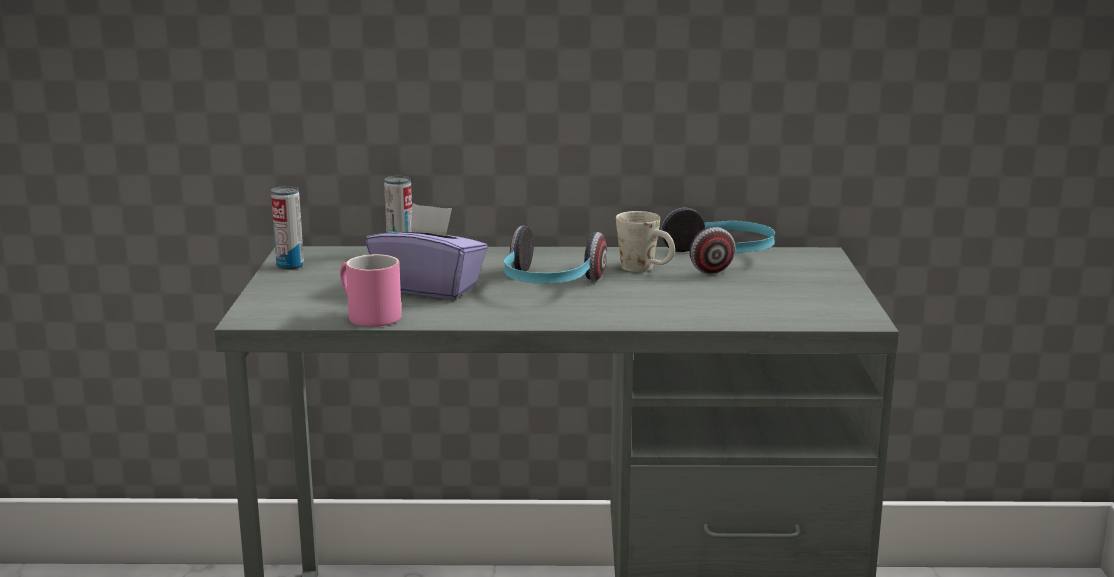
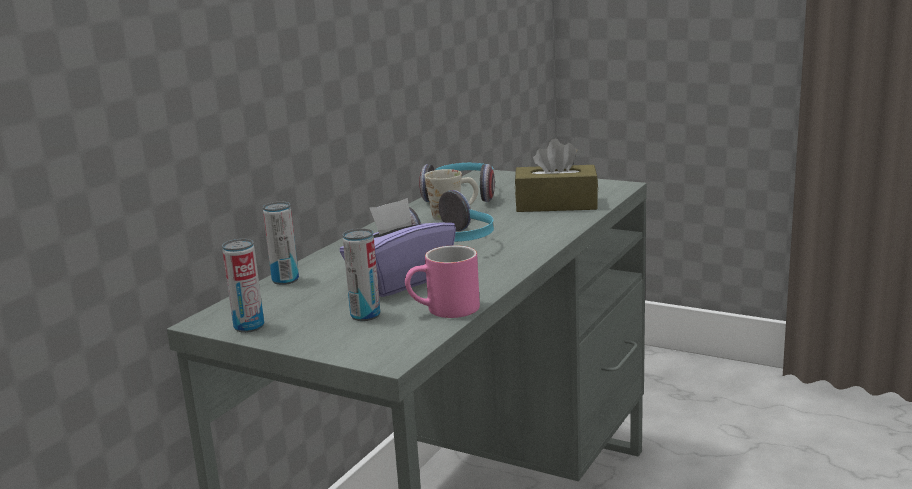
camera: 60 degrees left, 0 degrees up
(336, 293) = (365, 315): none -> can
(736, 303) = (556, 204): none -> brown tissue box

